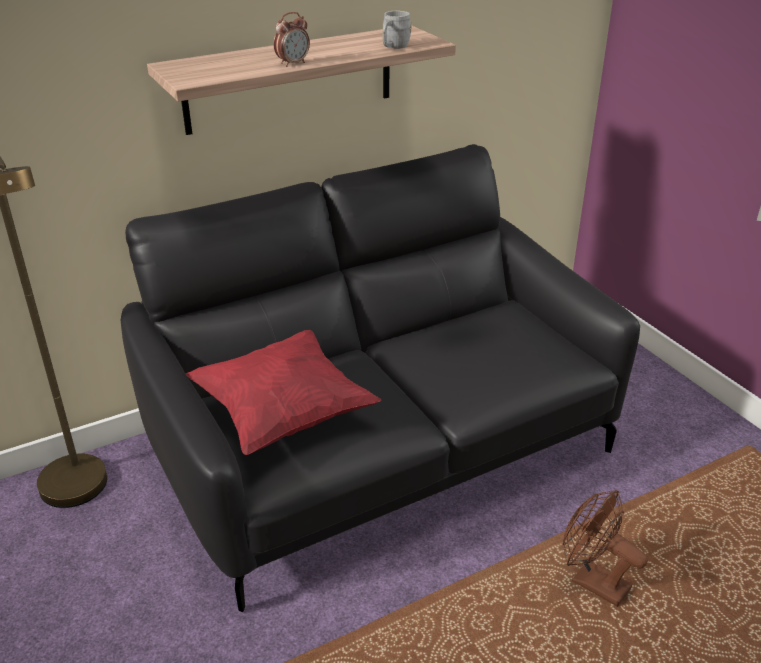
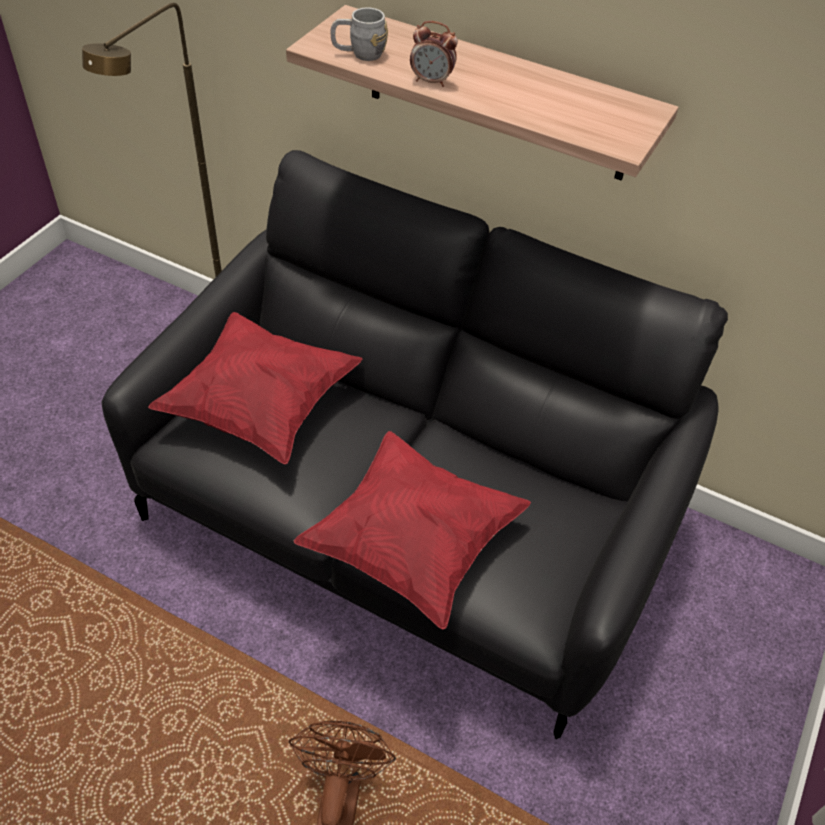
camera: 55 degrees right, 15 degrees up
(393, 47) = (568, 124): grey mug -> grey mug (359, 54)
(481, 389) = (412, 544): none -> red pillow

